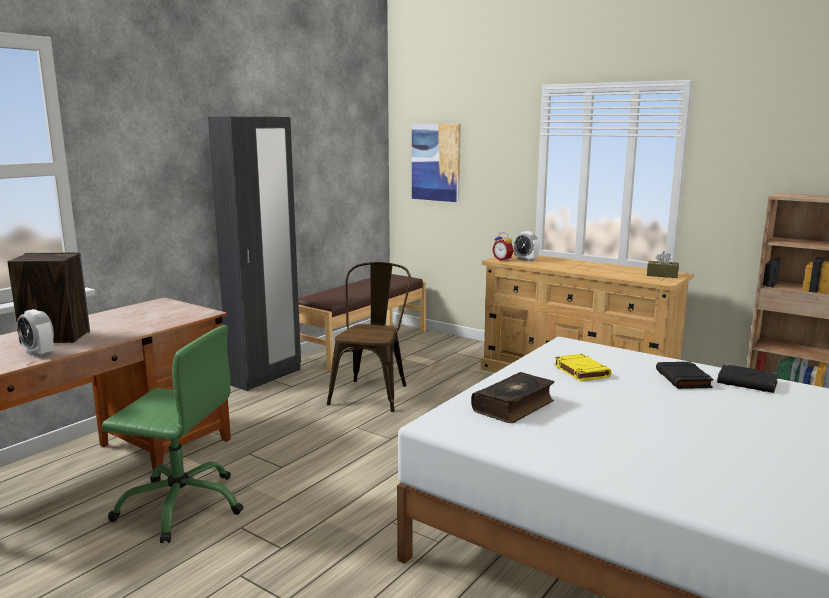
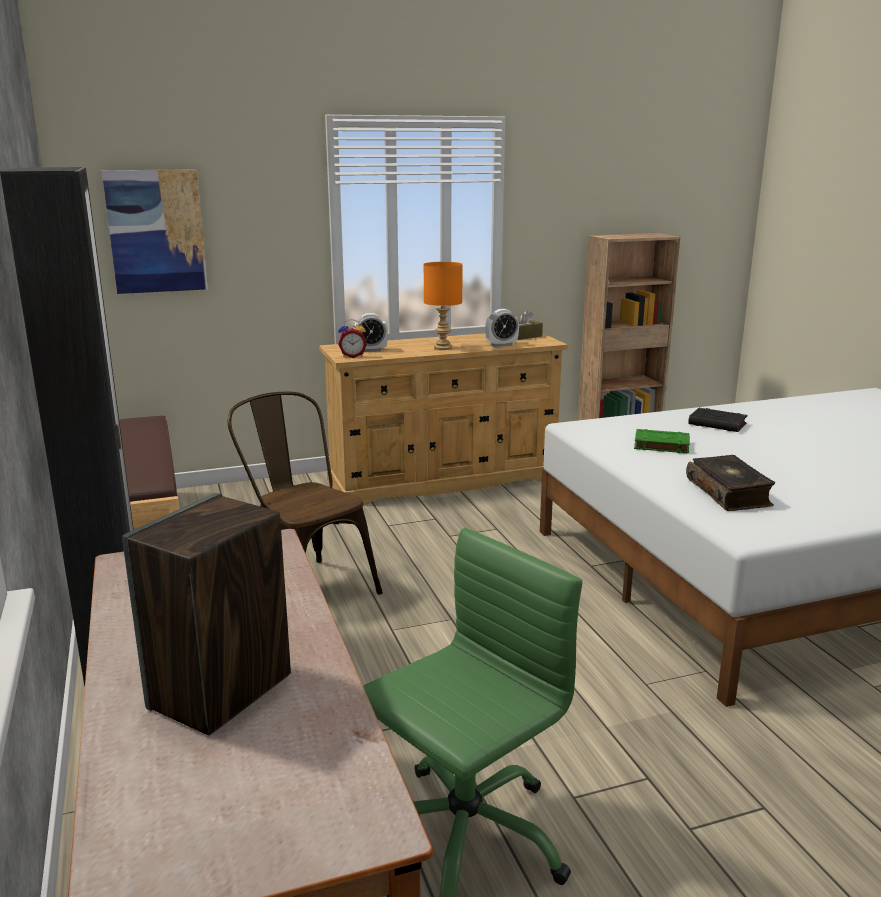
camera: 55 degrees left, 5 degrees up
(38, 353) = (312, 720): alarm clock -> alarm clock (501, 345)
(572, 268) = (442, 348): none -> orange table lamp
(580, 371) = (660, 445): yellow book -> green book
(748, 383) = (744, 411): black book -> none

